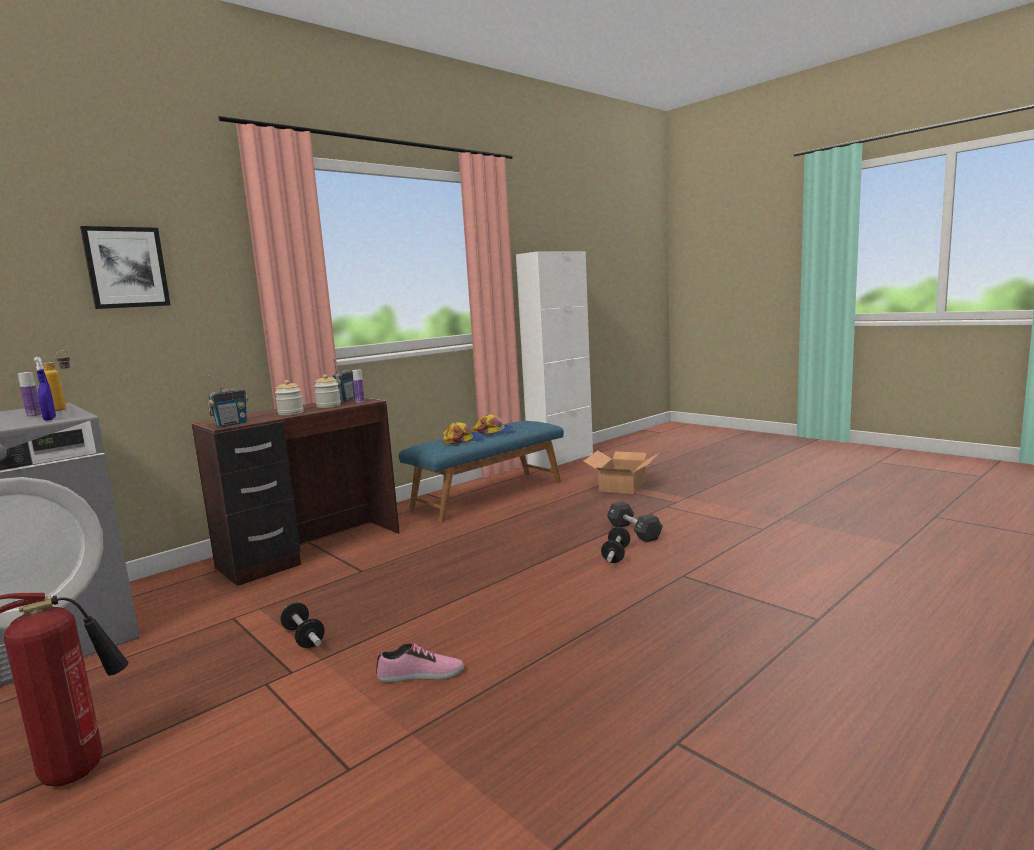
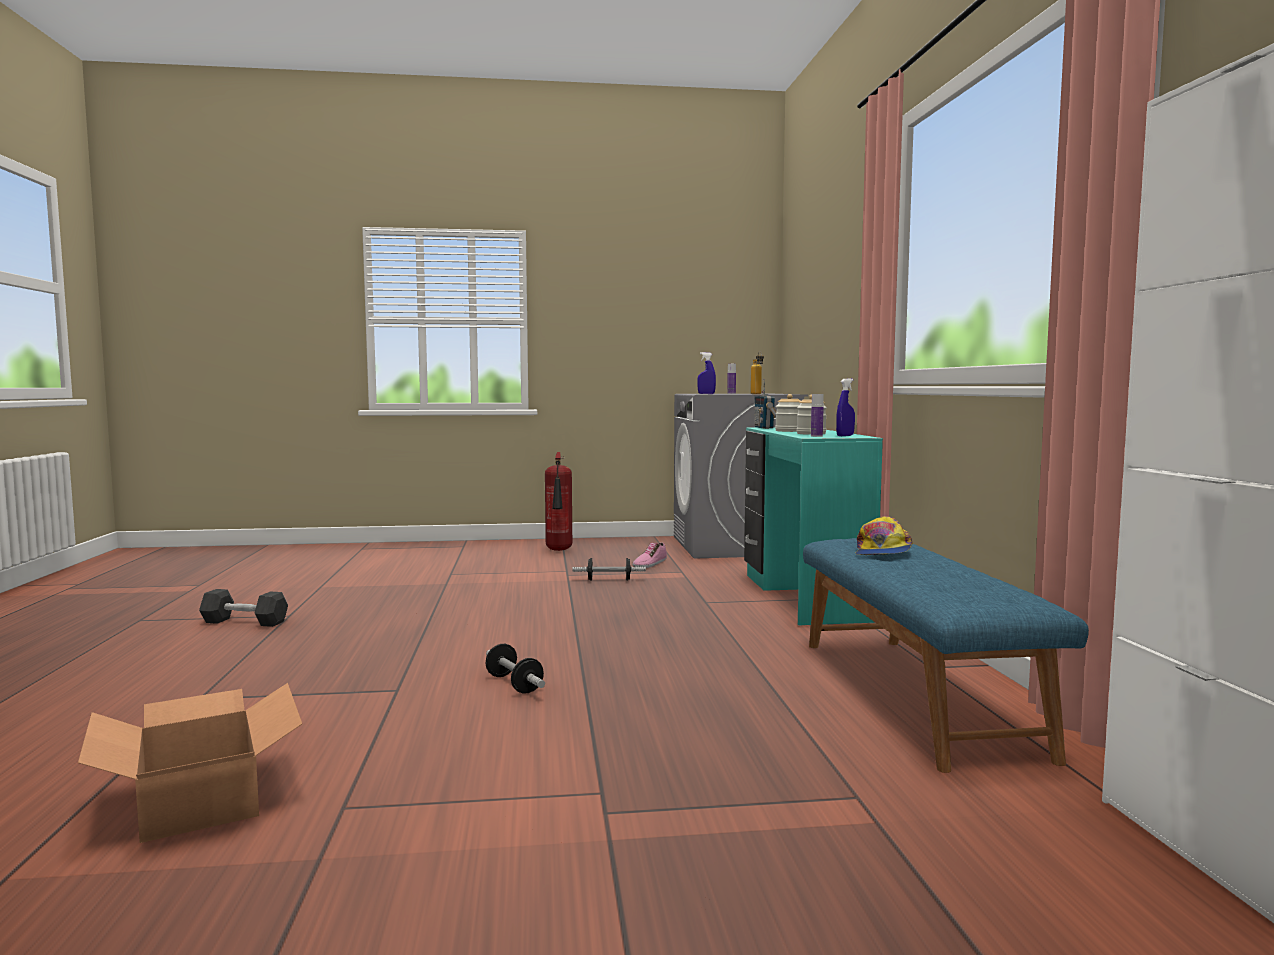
camera: 125 degrees right, 5 degrees down
(126, 267) = (838, 279): picture -> none
(313, 550) = (801, 597): brown desk -> turquoise desk
(346, 400) = (845, 436): radio -> blue spray bottle
(421, 675) = (492, 591): shoe -> shoe (649, 563)
(494, 432) = (923, 569): cap -> none
(623, 486) = (809, 817): cardboard box -> cardboard box (197, 800)
(634, 532) = (553, 719): black dumbbell -> black dumbbell (244, 622)

